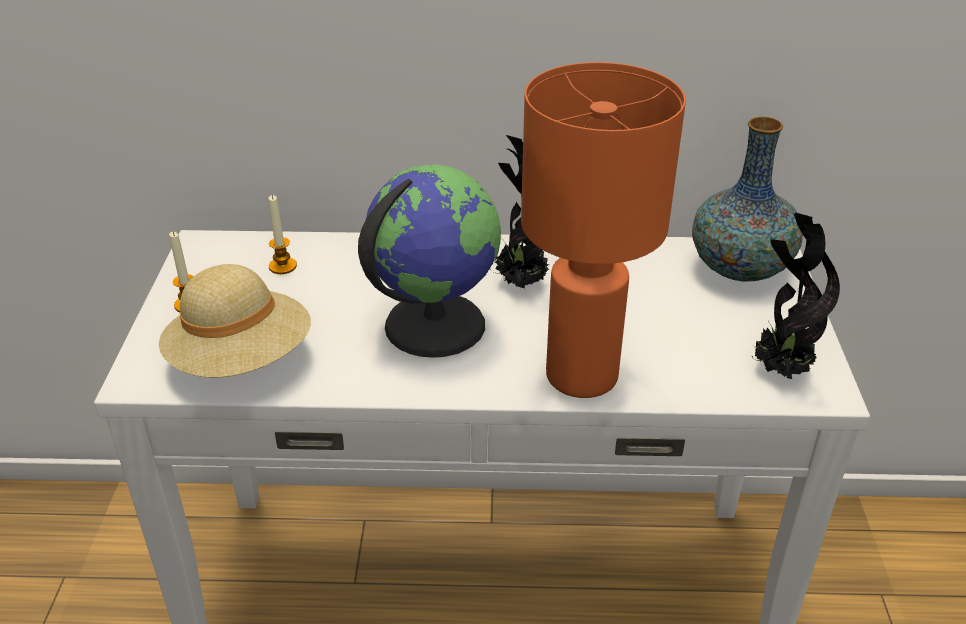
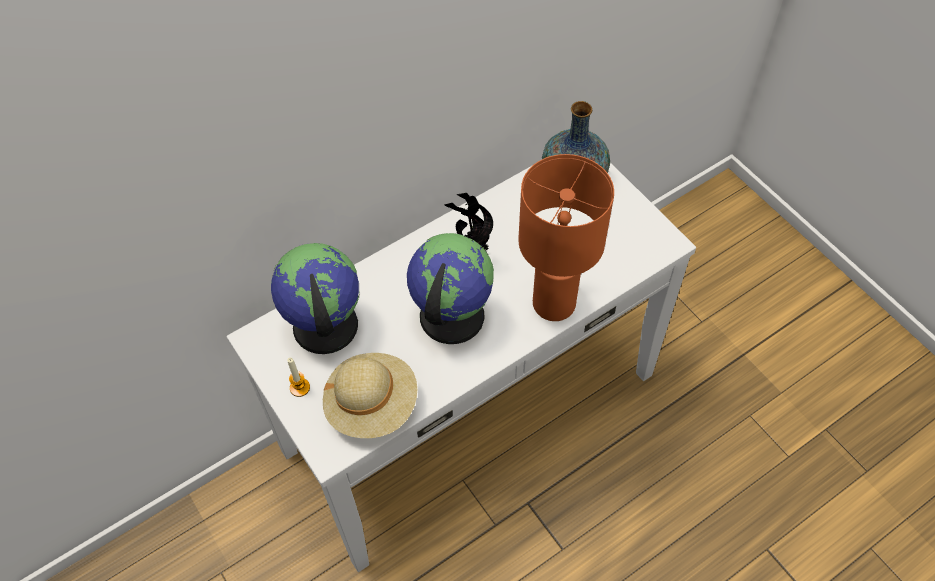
camera: 35 degrees left, 20 degrees up
(282, 266) = (324, 326): candle -> globe
(777, 370) = (639, 242): potted plant -> none

